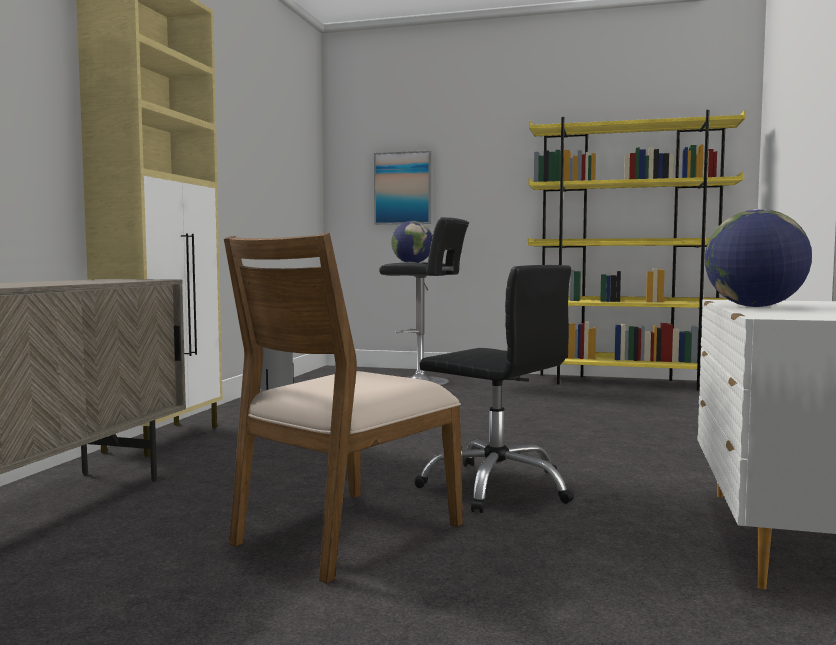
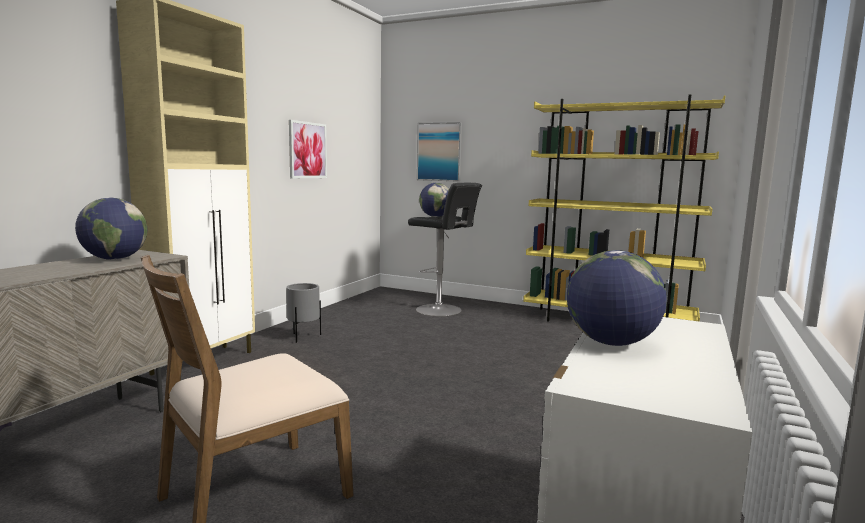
camera: 10 degrees right, 5 degrees up
(98, 280) = (114, 259): none -> globe
(254, 179) = (307, 150): none -> picture
(497, 487) = (414, 449): black office chair -> none

